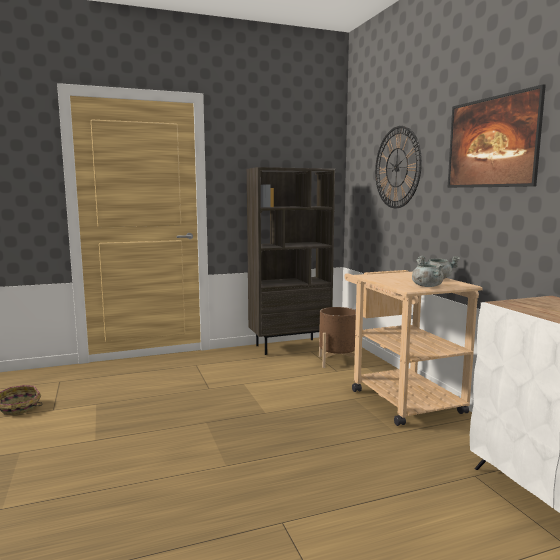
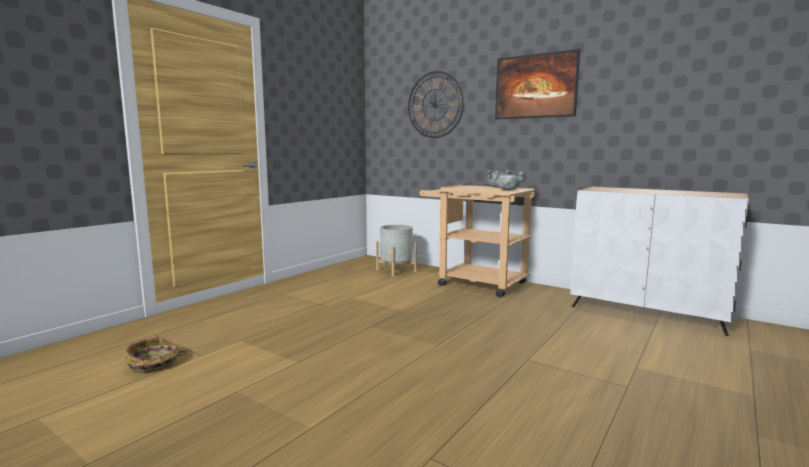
camera: 35 degrees left, 0 degrees up
(290, 346) = (341, 268): brown bookcase -> none
(337, 361) = (396, 271): brown planter -> grey planter

